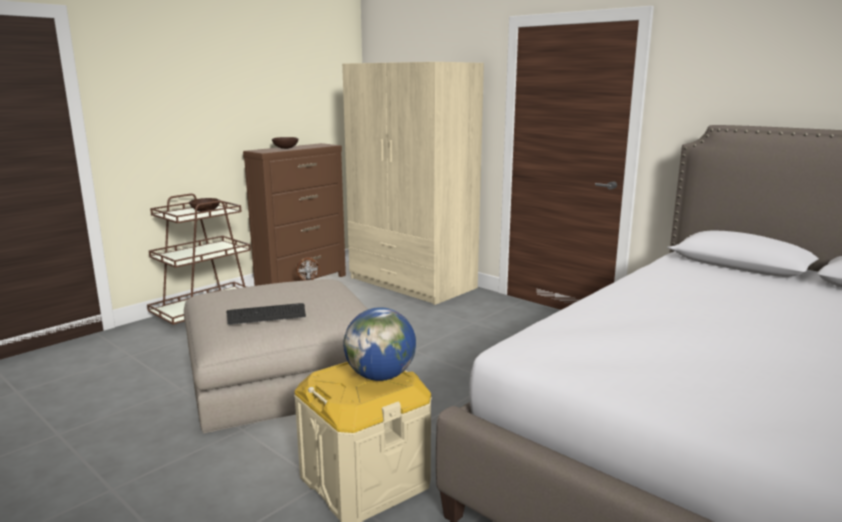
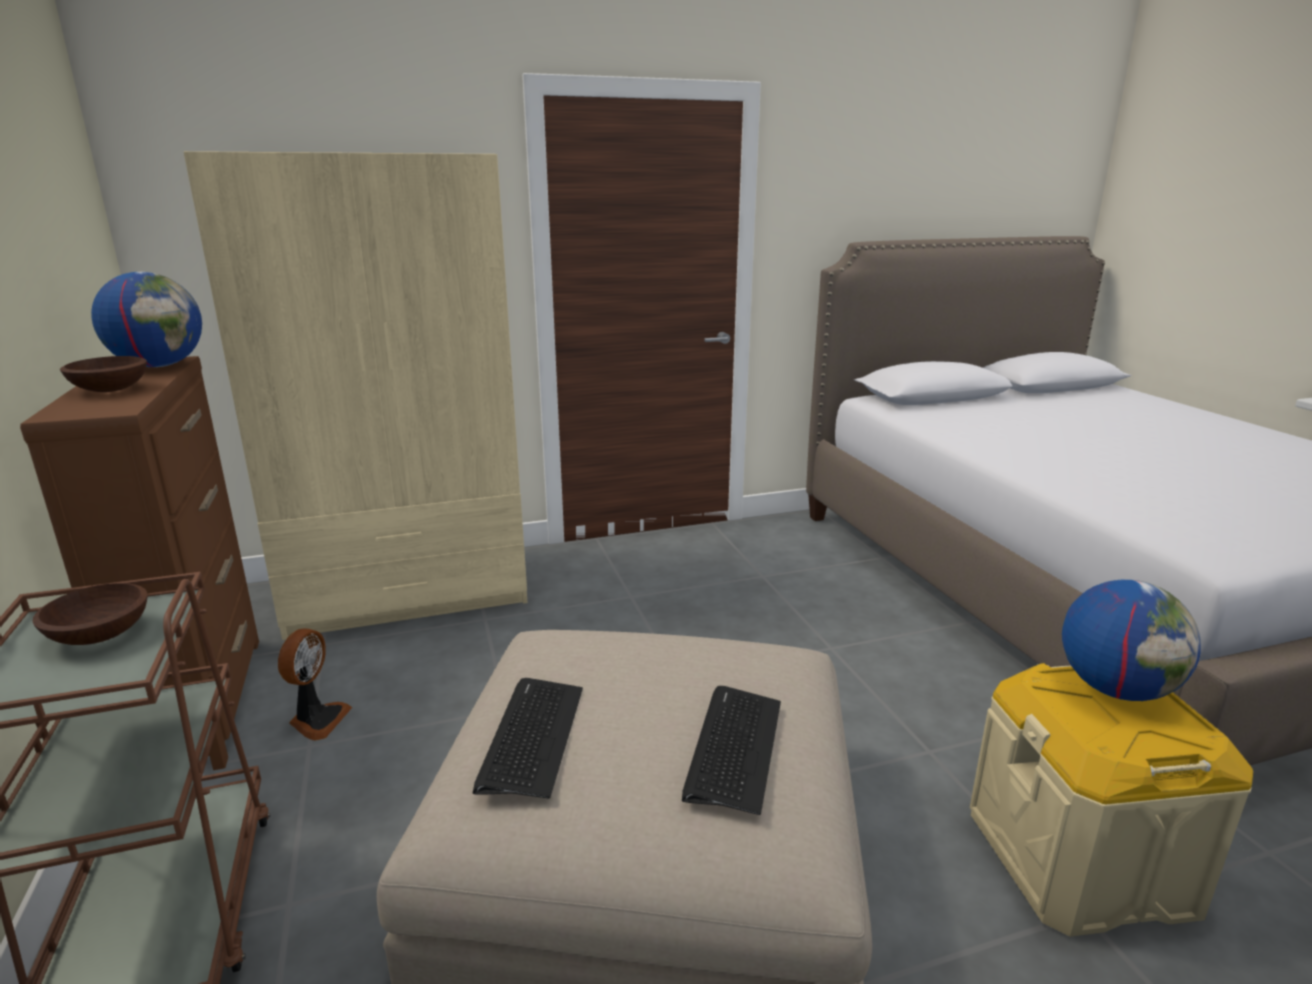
camera: 60 degrees left, 5 degrees up
(250, 288) = (531, 736): none -> keyboard
(320, 145) = (159, 366): none -> globe

